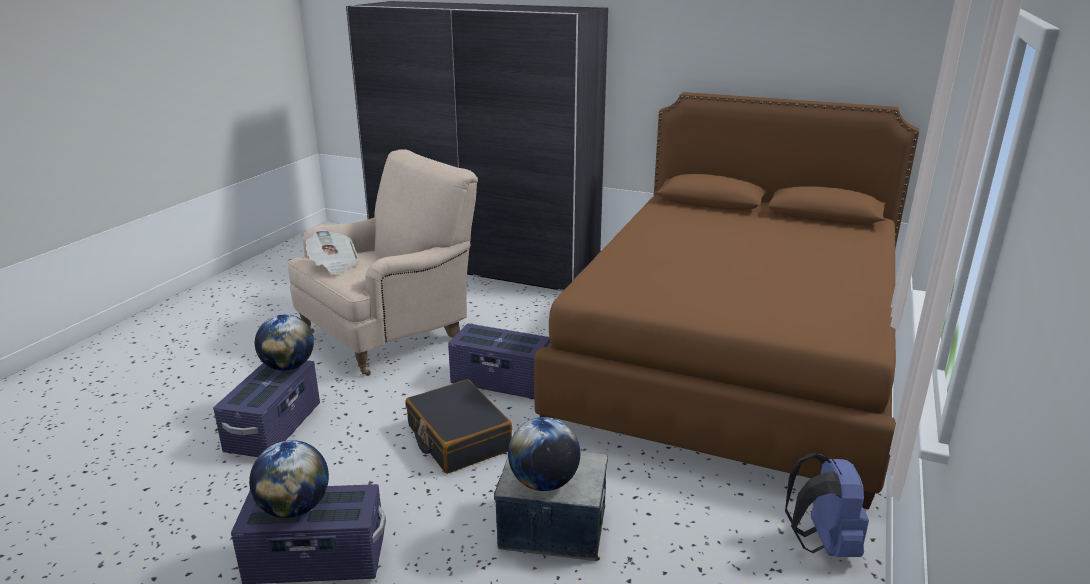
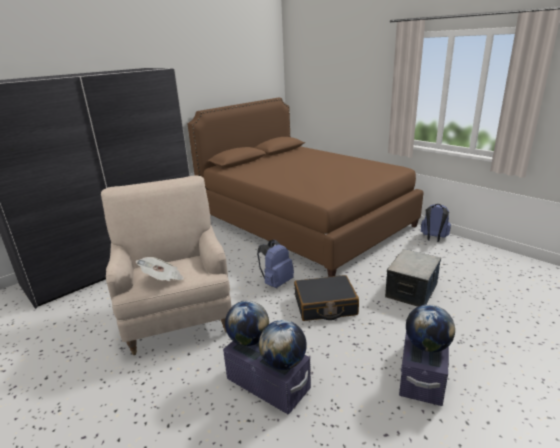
camera: 65 degrees left, 0 degrees up
(500, 382) = (276, 282): purple storage box -> blue backpack
(544, 483) = (421, 266): globe -> globe (283, 362)

